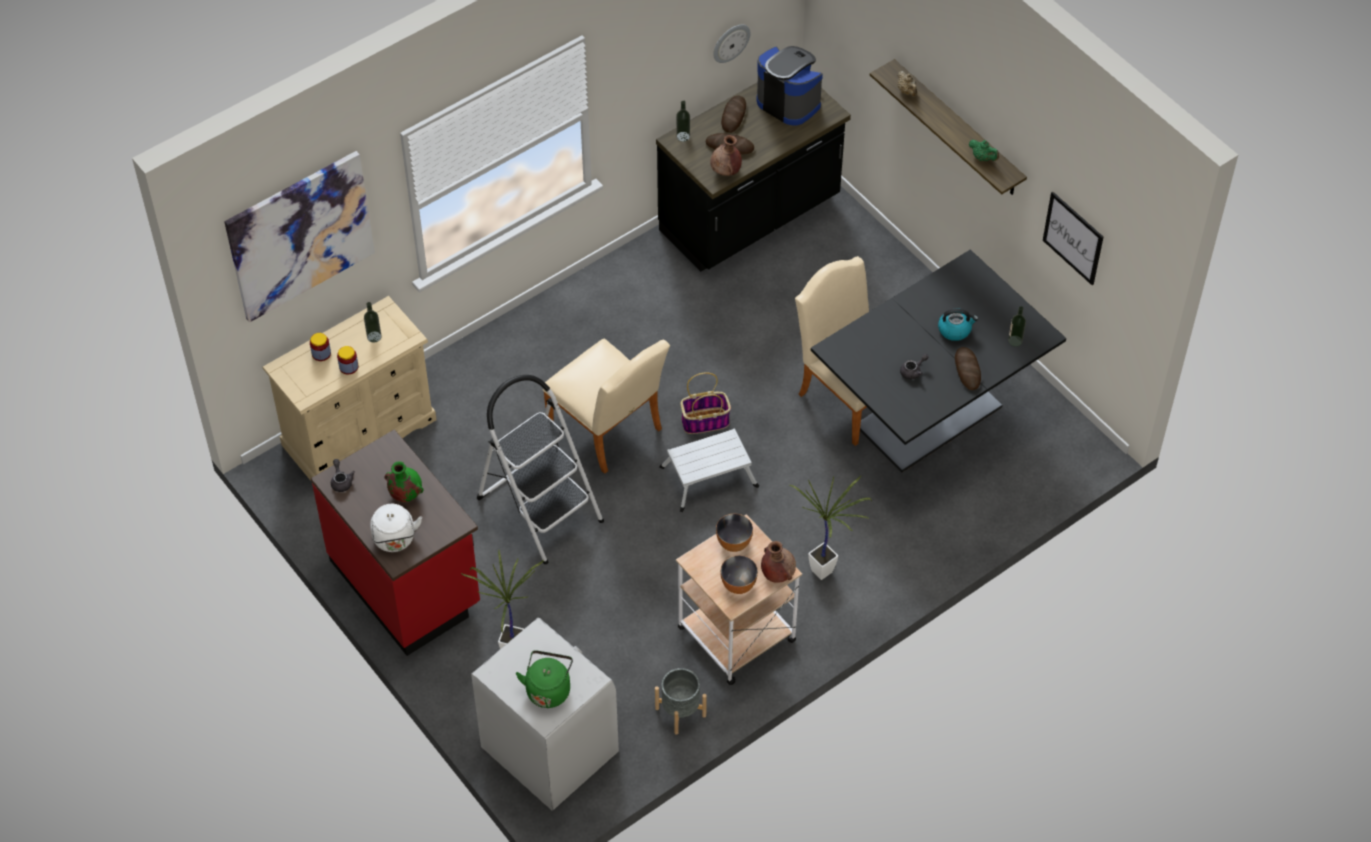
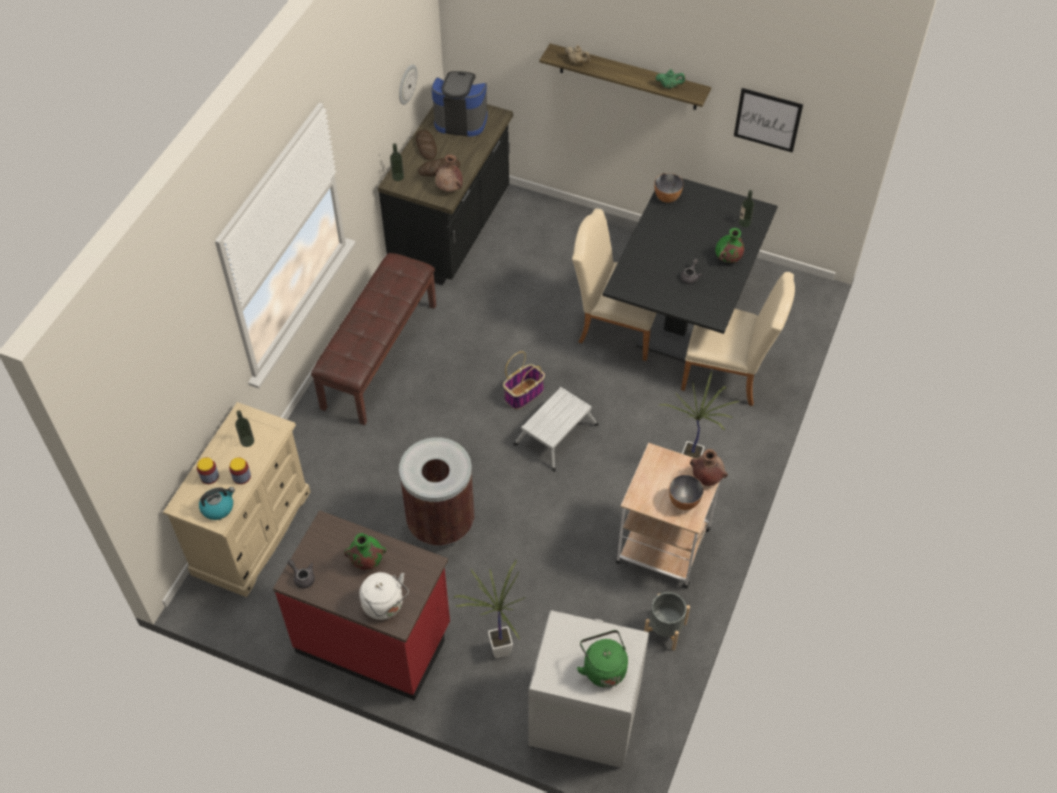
camera: 30 degrees left, 0 degrees up
(300, 235) = (163, 373): picture -> none
(538, 507) = (440, 522): step ladder -> brown trash can
(588, 316) = (379, 355): none -> brown bench
(609, 431) = (456, 435): beige chair -> beige chair (729, 373)
(733, 543) = (655, 470): bowl -> bowl (667, 197)
(955, 330) = (697, 233): kettle -> kettle (218, 507)
(967, 370) = (727, 258): bread -> green vase

